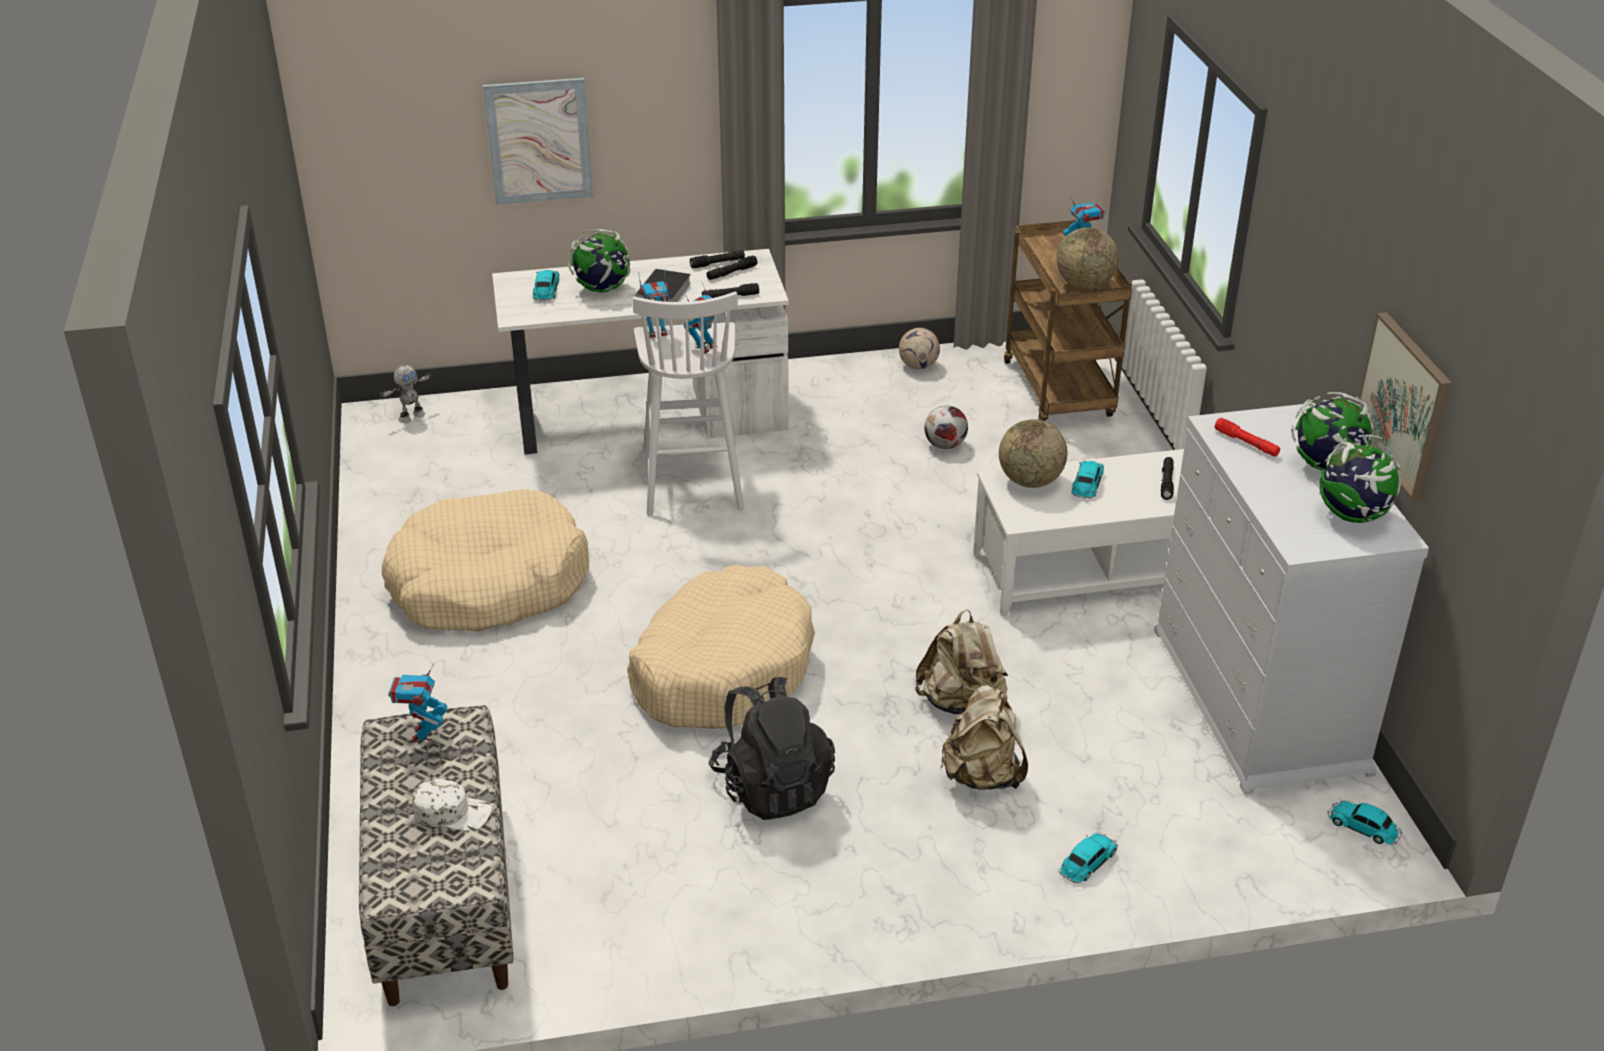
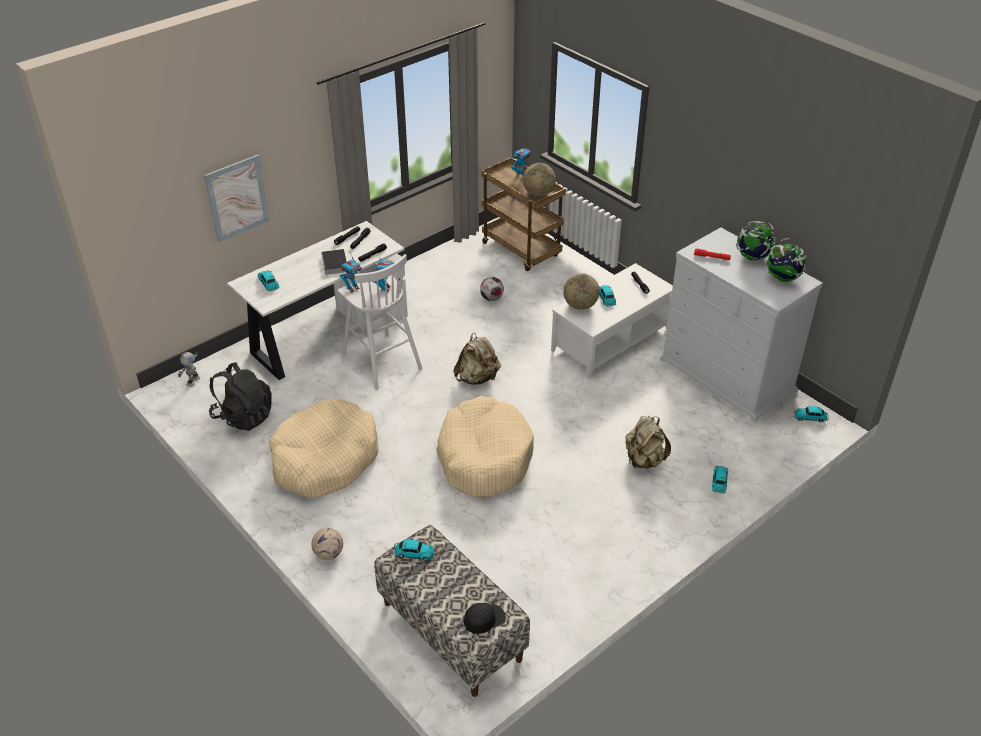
camera: 30 degrees left, 5 degrees up
(423, 734) = (413, 553): toy robot -> toy car
(432, 871) = (484, 619): none -> black cap
(452, 812) = (465, 585): white cap -> none
(601, 289) = (299, 273): globe -> none
(772, 786) = (558, 506): black backpack -> black backpack (243, 416)
(918, 365) = (443, 259): football -> football (328, 553)
(961, 702) = (607, 428): beige backpack -> beige backpack (477, 378)
(1404, 405) = (788, 219): picture -> none

